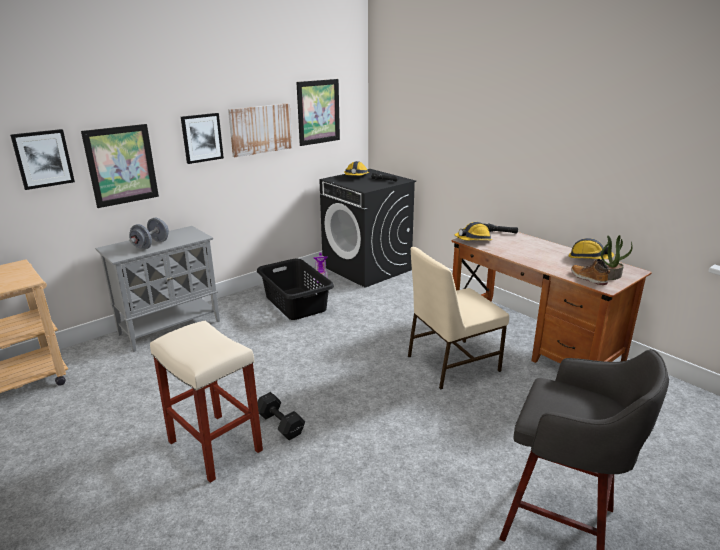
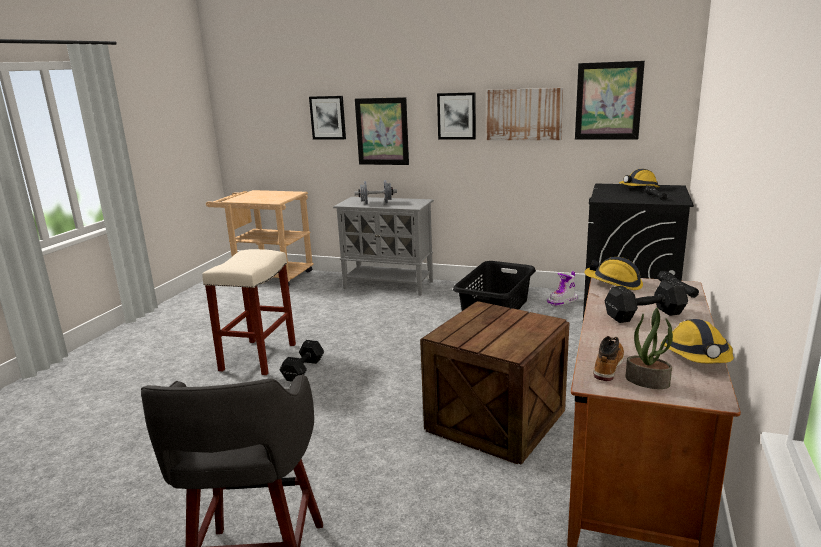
camera: 60 degrees right, 5 degrees down
(451, 363) = (495, 420): beige chair -> crate
(529, 249) = (646, 315): none -> black dumbbell

